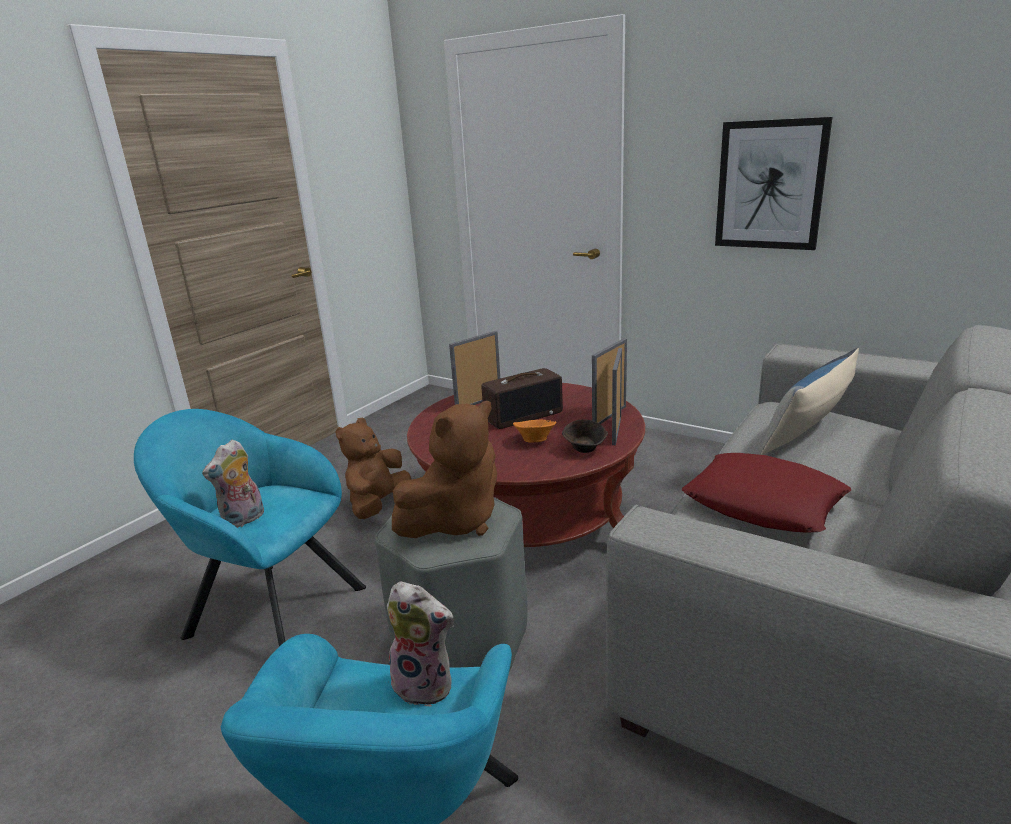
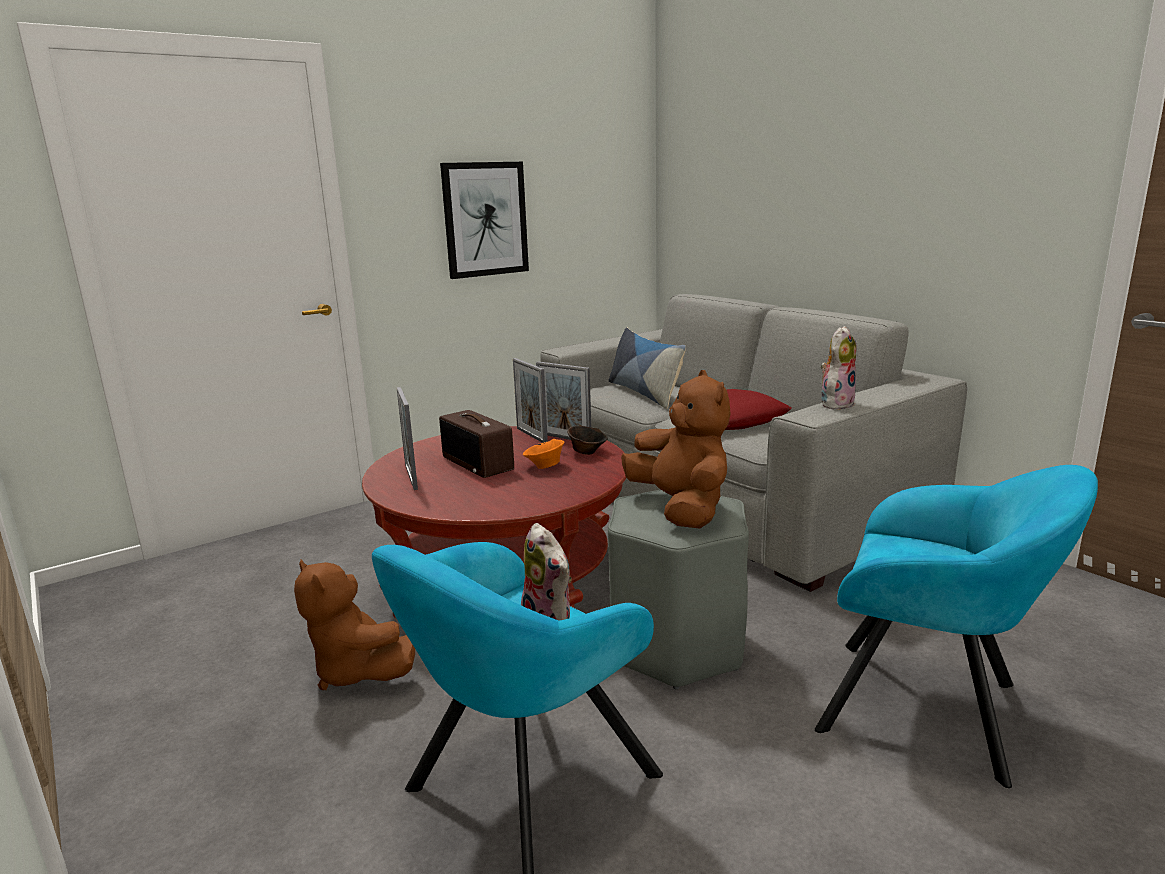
camera: 70 degrees left, 5 degrees down
(426, 684) = (893, 552): plush toy -> plush toy (836, 404)
(523, 415) = (479, 463): radio -> radio turned 150 degrees clockwise

